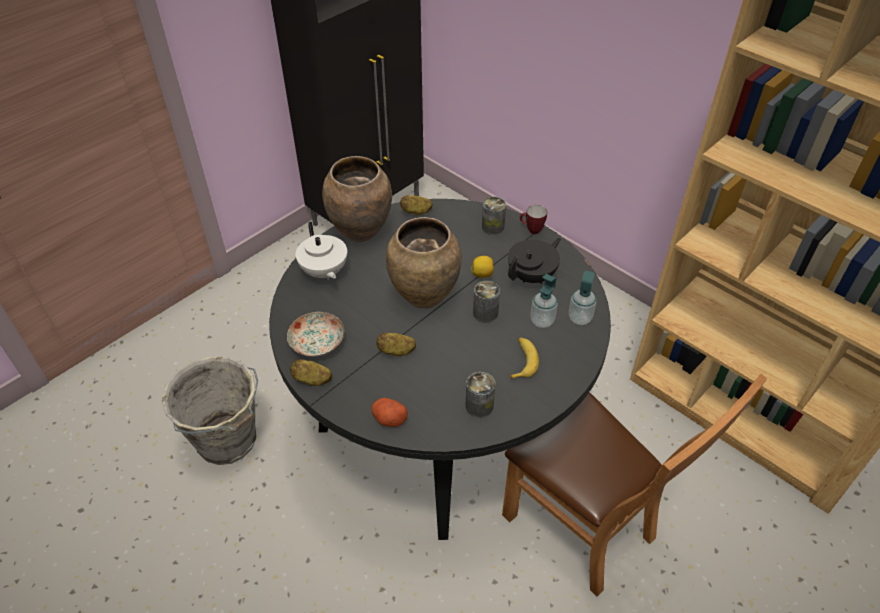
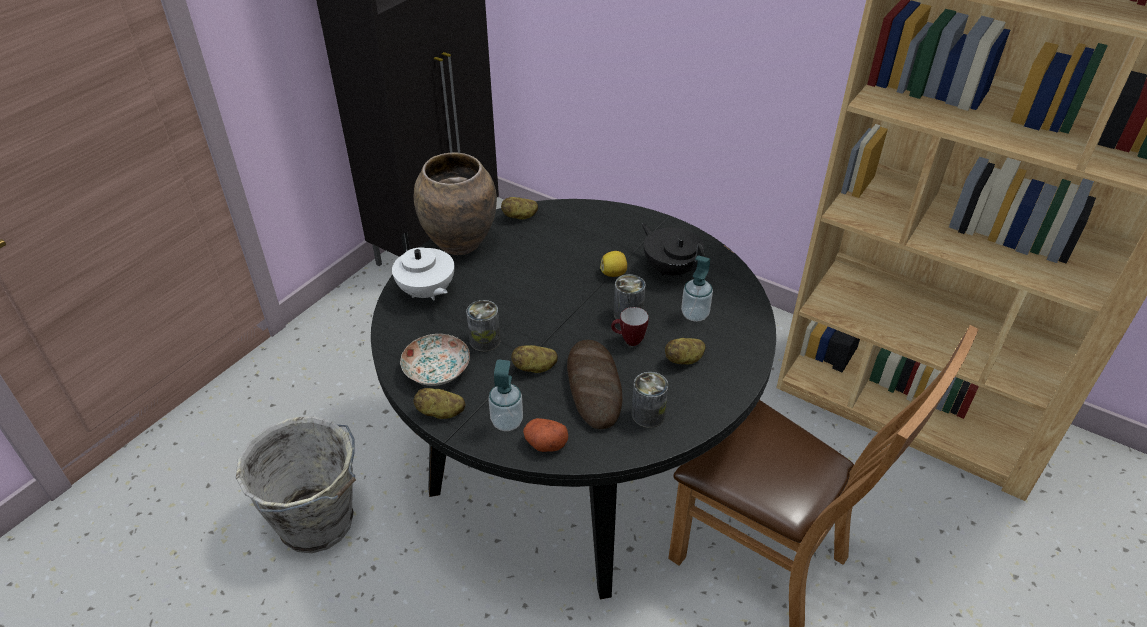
camera: 10 degrees left, 5 degrees down
(423, 296) = (552, 305): brown vase -> none
(440, 375) = (594, 387): none -> bread
(493, 227) = (612, 223): can -> can (485, 340)
(522, 361) = (684, 360): banana -> potato
(531, 230) = (656, 222): mug -> mug (628, 341)
(532, 276) = (671, 269): black teapot -> black teapot turned 75 degrees counterclockwise
(580, 318) = (736, 306): soap dispenser -> soap dispenser (507, 422)

